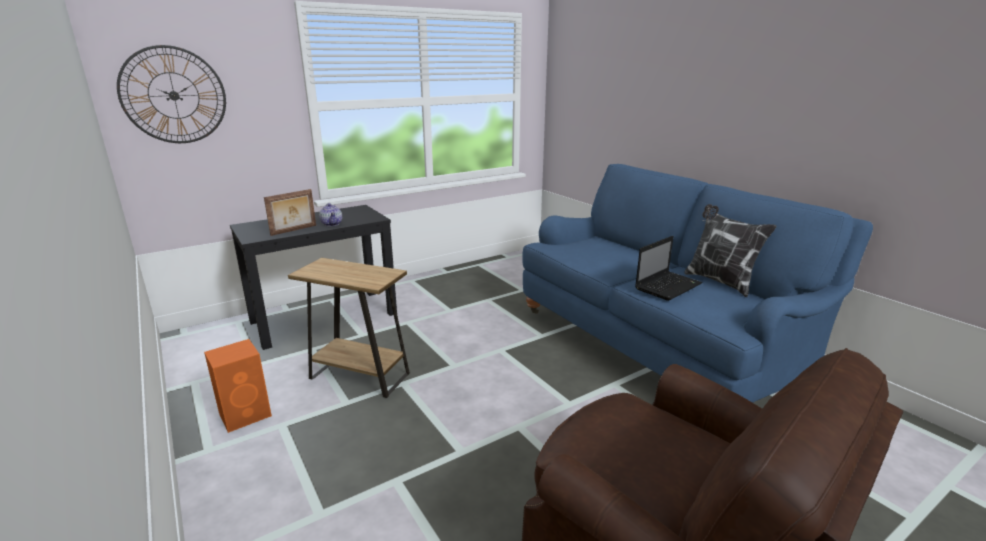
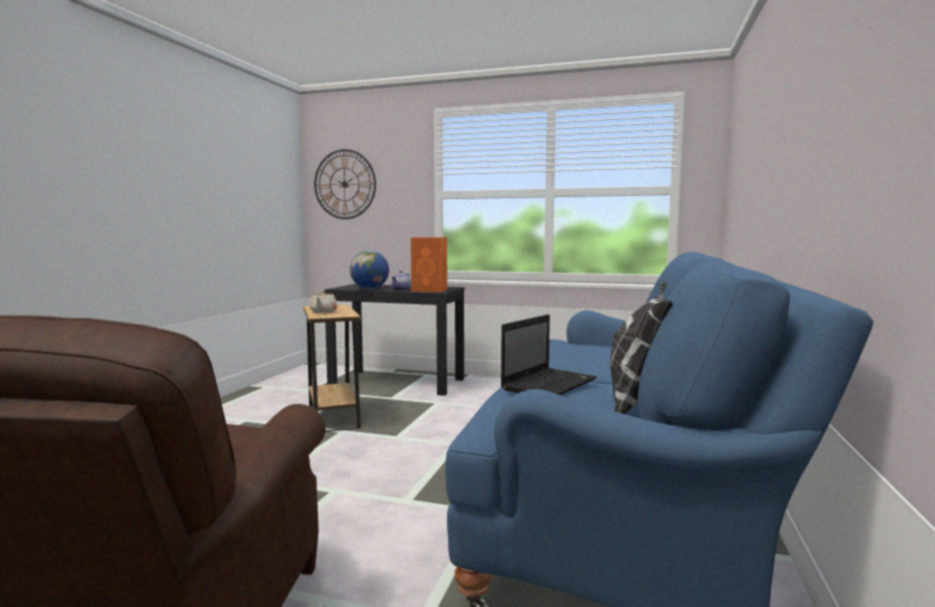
camera: 50 degrees right, 15 degrees down
(246, 414) = (247, 408): orange speaker -> orange speaker (430, 290)
(294, 230) = (370, 289): picture frame -> globe
(349, 276) = (323, 311): none -> beige teapot
(668, 286) = (549, 384): laptop -> laptop turned 60 degrees counterclockwise

